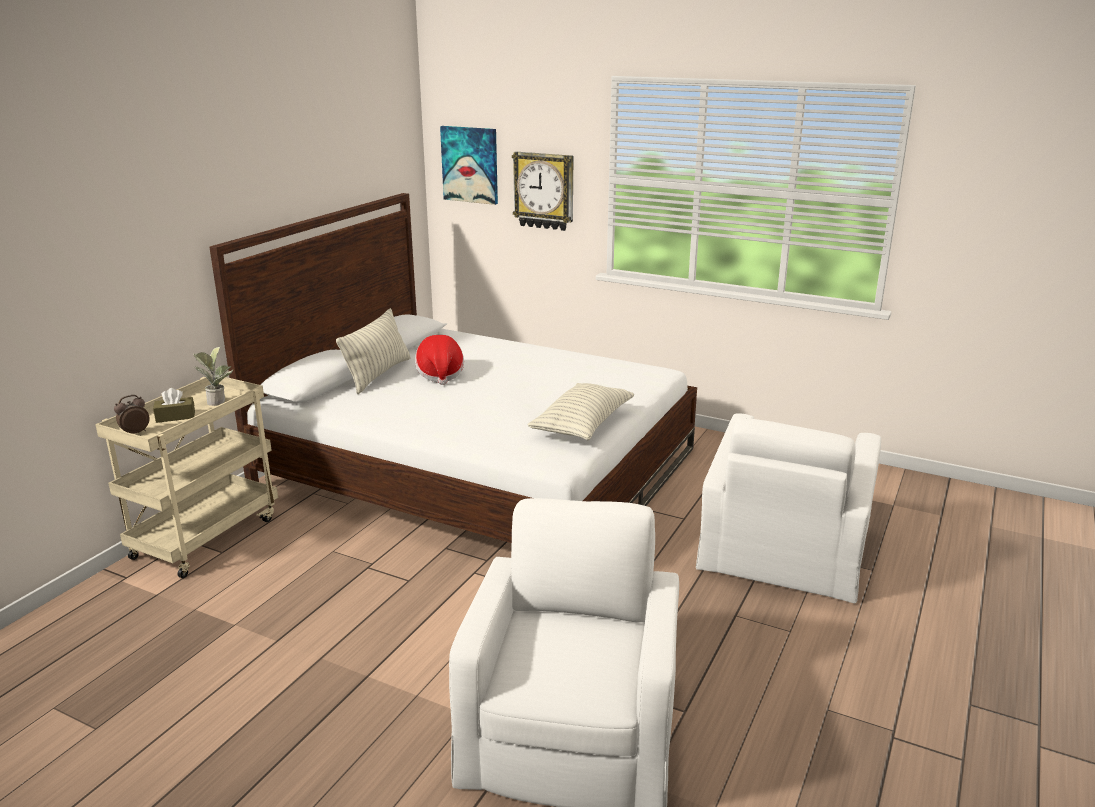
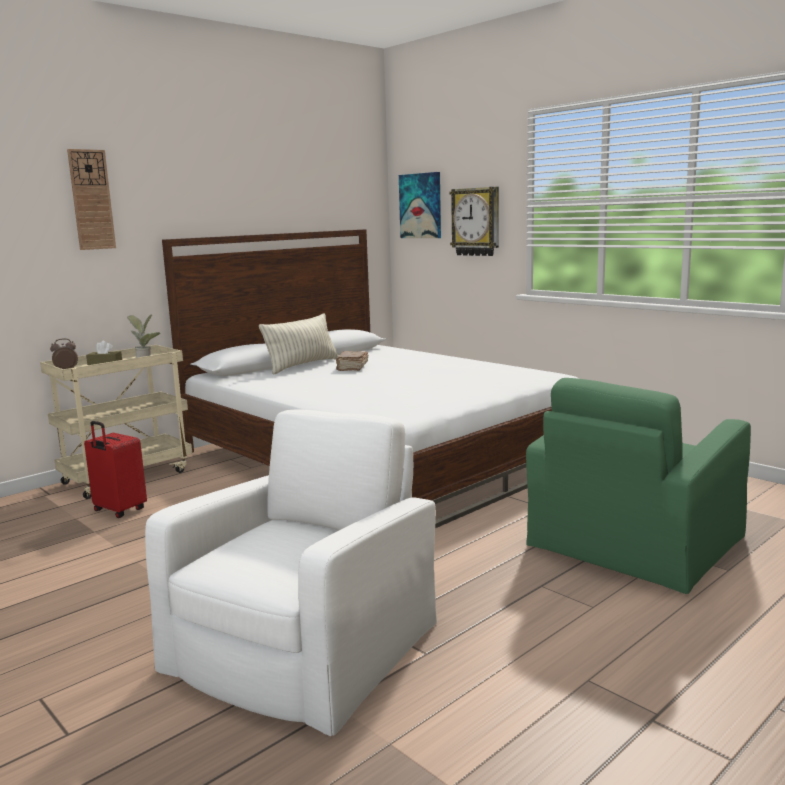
camera: 20 degrees right, 10 degrees down
(129, 211) = (91, 200): none -> wall clock
(239, 590) = (119, 511): none -> red suitcase
(440, 374) = (352, 367): hat -> brown book
(582, 425) = (441, 400): pillow -> none
(784, 550) = (634, 542): white armchair -> green armchair

